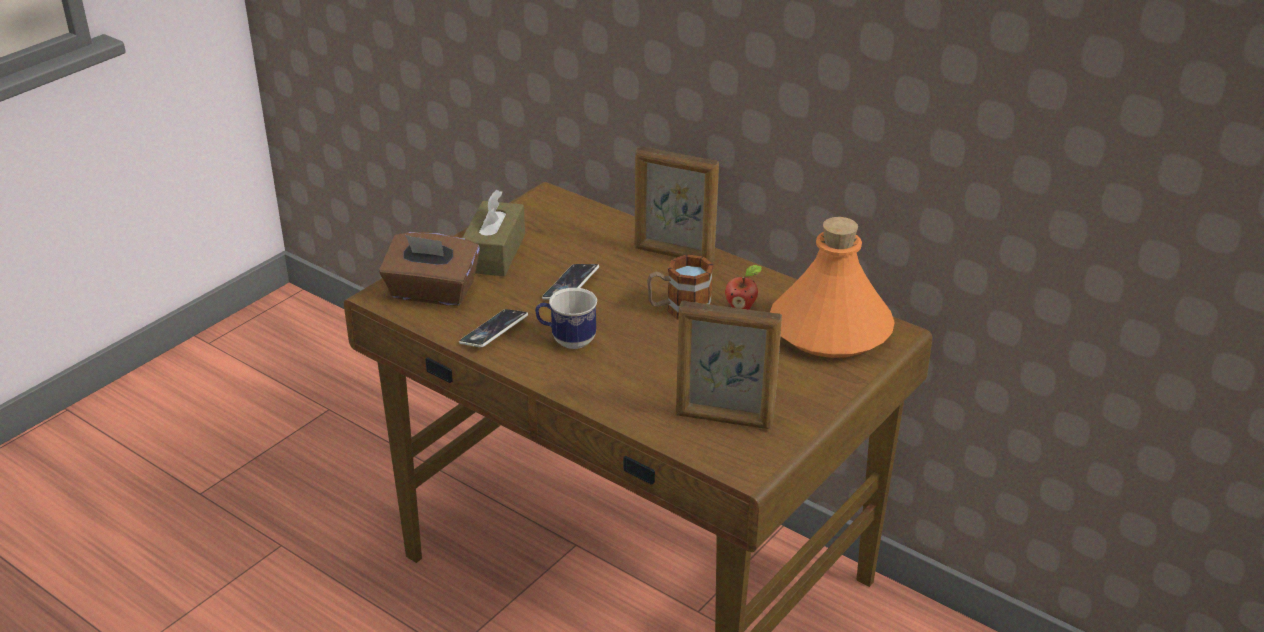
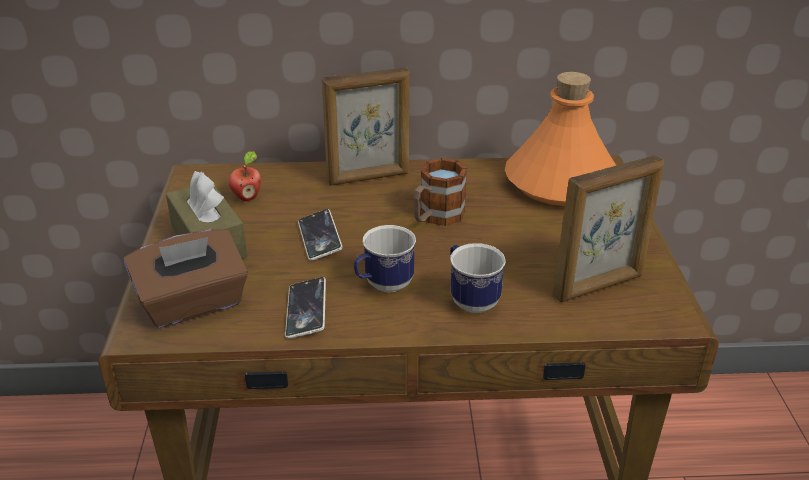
camera: 40 degrees left, 0 degrees up
(614, 379) = (470, 299): none -> mug
(742, 307) = (478, 194): apple -> apple (247, 197)

